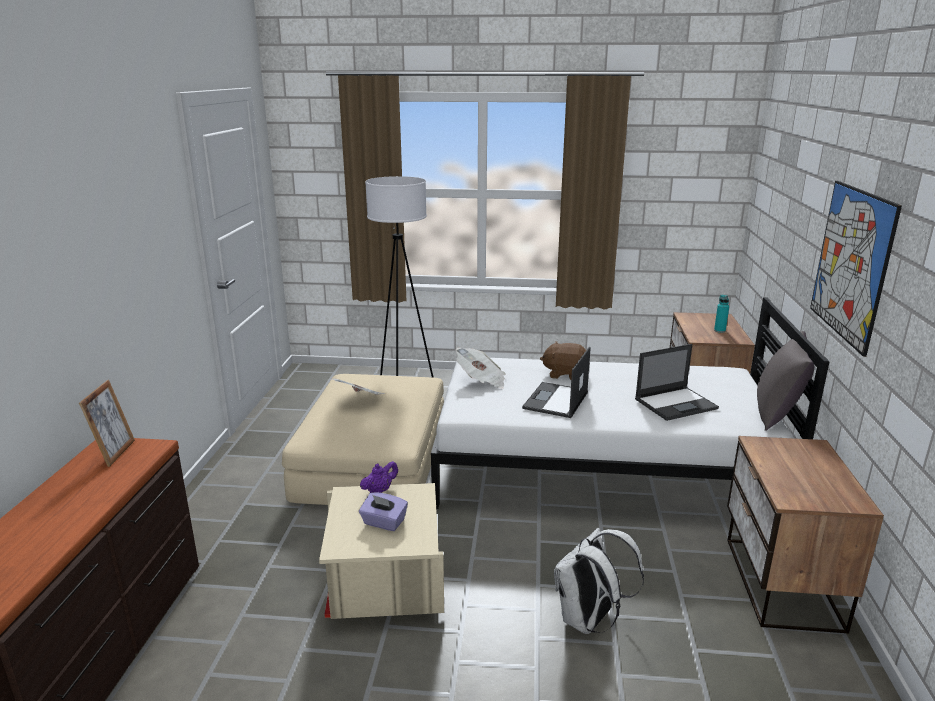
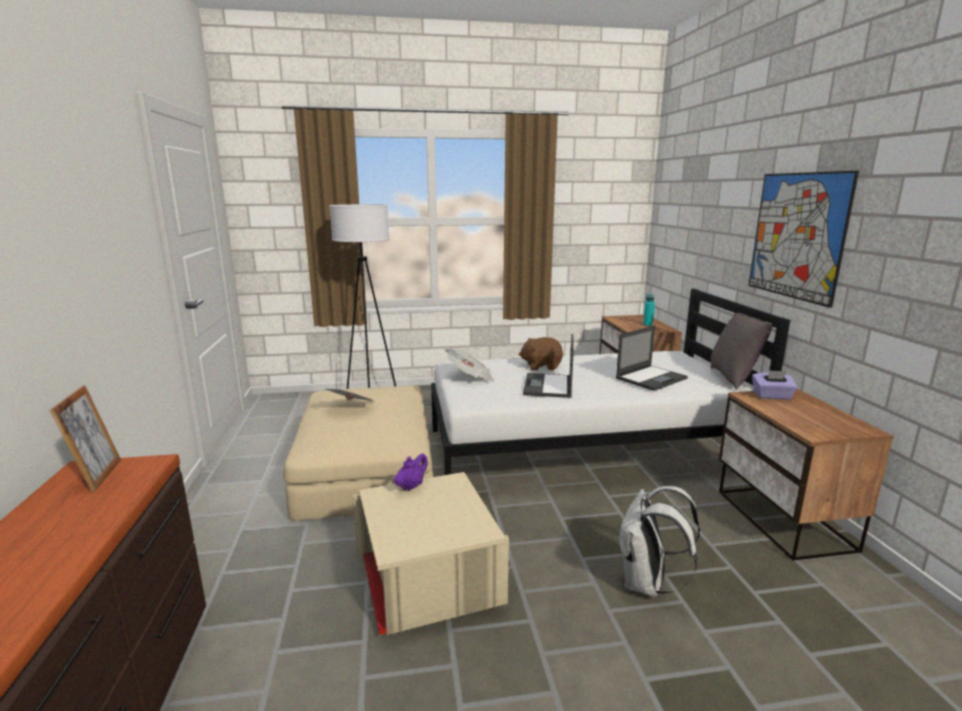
camera: 15 degrees left, 5 degrees down
(383, 523) = (431, 516): purple tissue box -> purple tissue box (772, 396)

